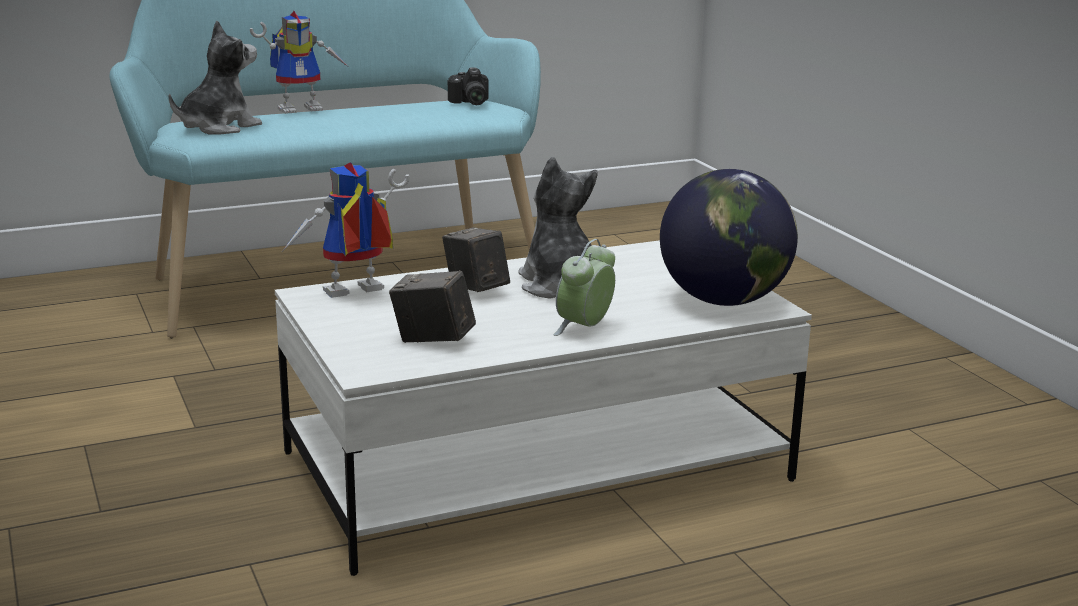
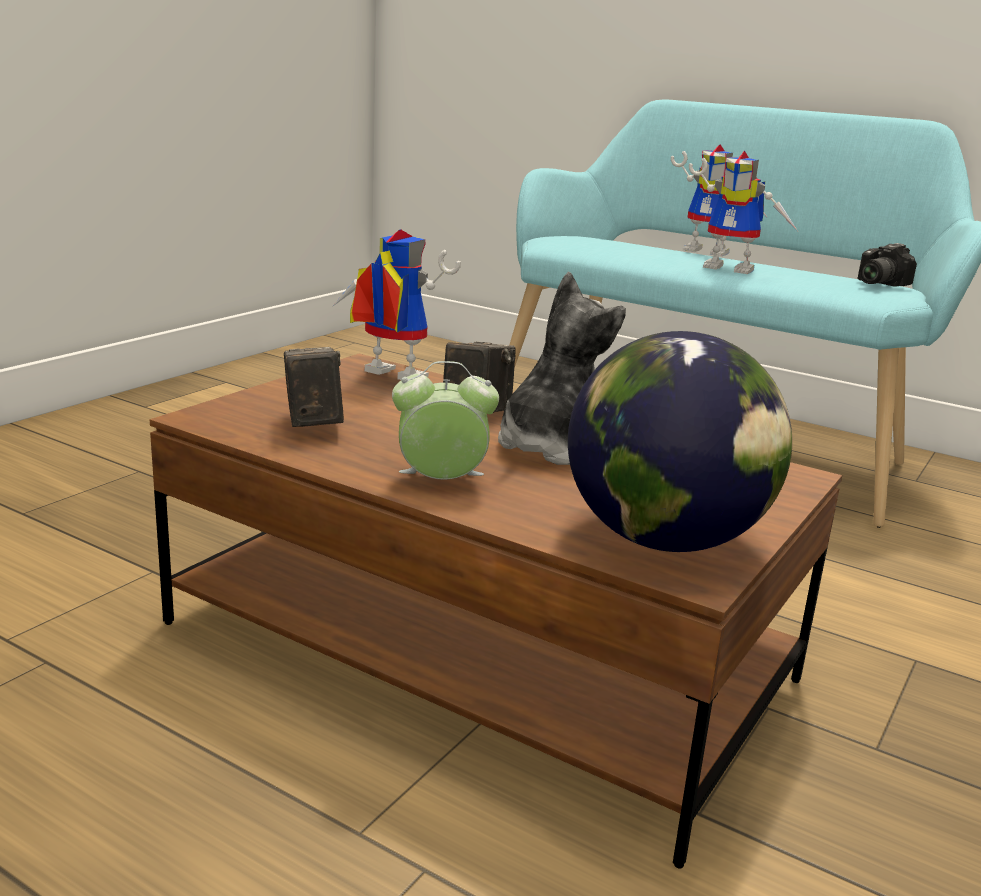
camera: 55 degrees right, 0 degrees up
(218, 127) = (593, 242): plush toy -> none
(373, 119) = (734, 268): none -> toy robot
(536, 467) = (475, 652): white coffee table -> brown coffee table

